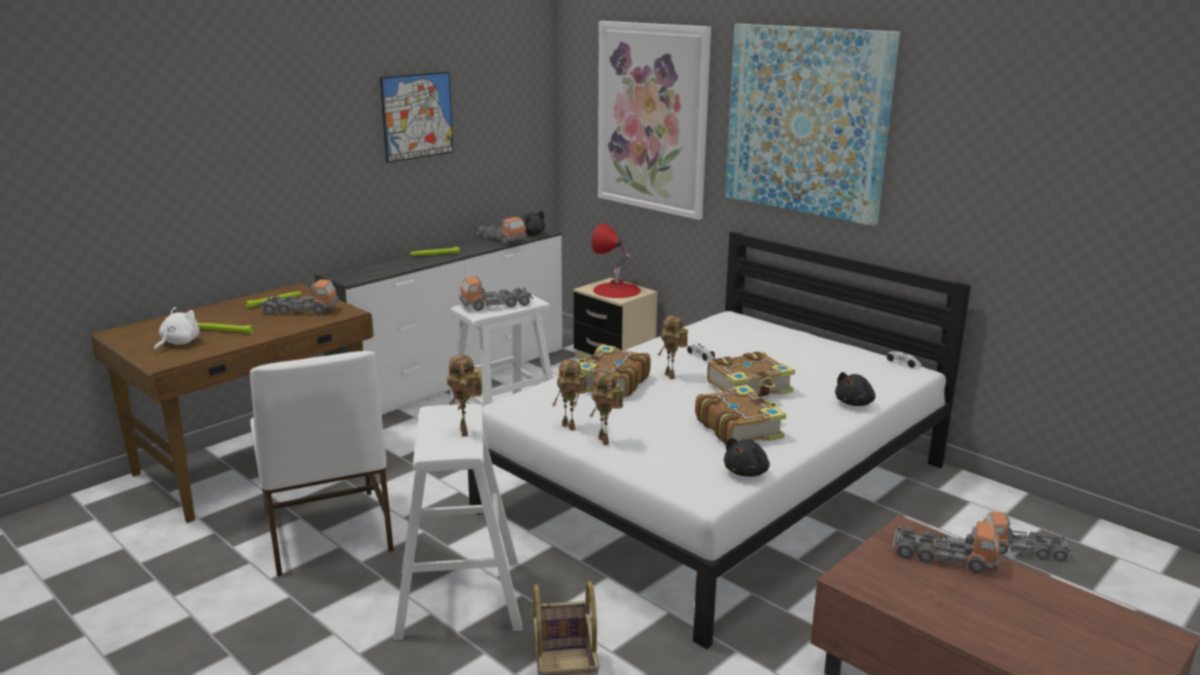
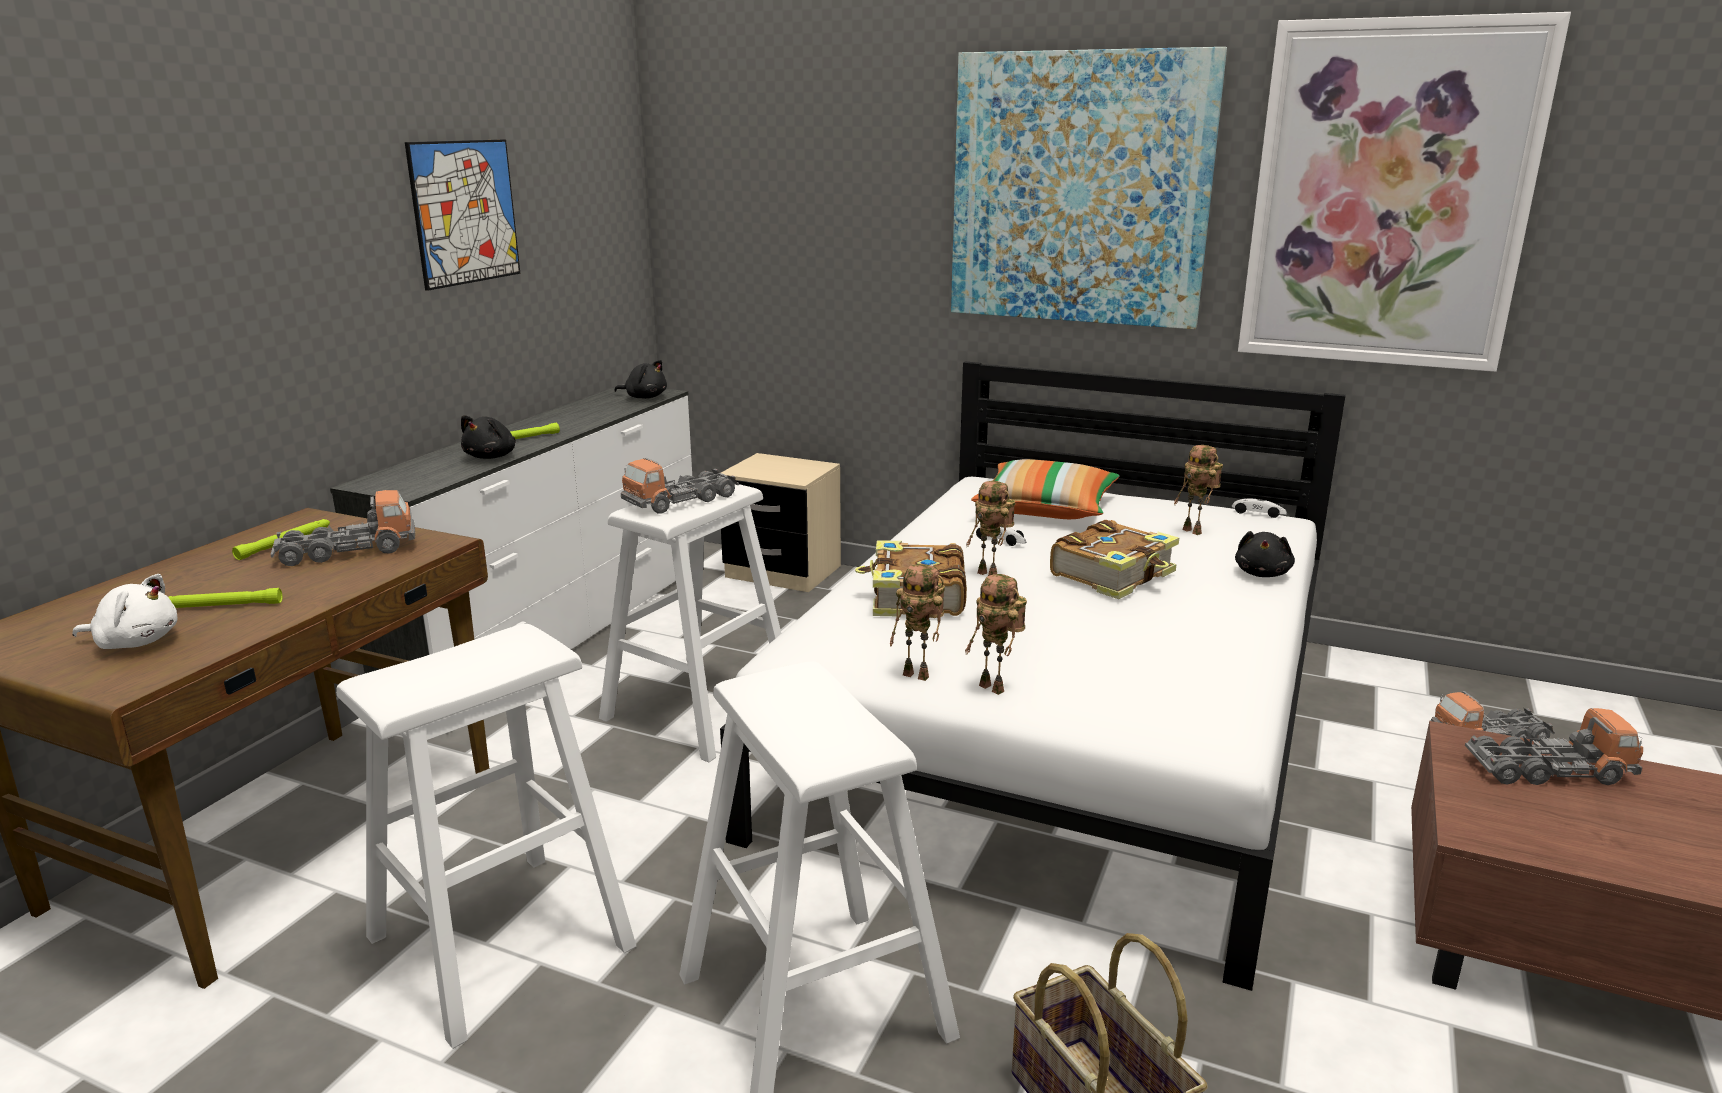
camera: 20 degrees left, 0 degrees up
(178, 343) = (135, 642): white plush toy -> white plush toy turned 90 degrees clockwise
(326, 533) = (500, 942): white chair -> white stool
(466, 432) = (841, 714): toy robot -> toy robot (1194, 531)
(500, 239) = (603, 408): toy truck -> none
(616, 290) = (782, 468): red table lamp -> none
(652, 118) = (818, 207): picture -> picture (1388, 197)
(738, 427) = (1157, 633): book -> none
(747, 472) = (1239, 697): black plush toy -> black plush toy (492, 457)
(754, 340) = (1046, 509): none -> pillow

